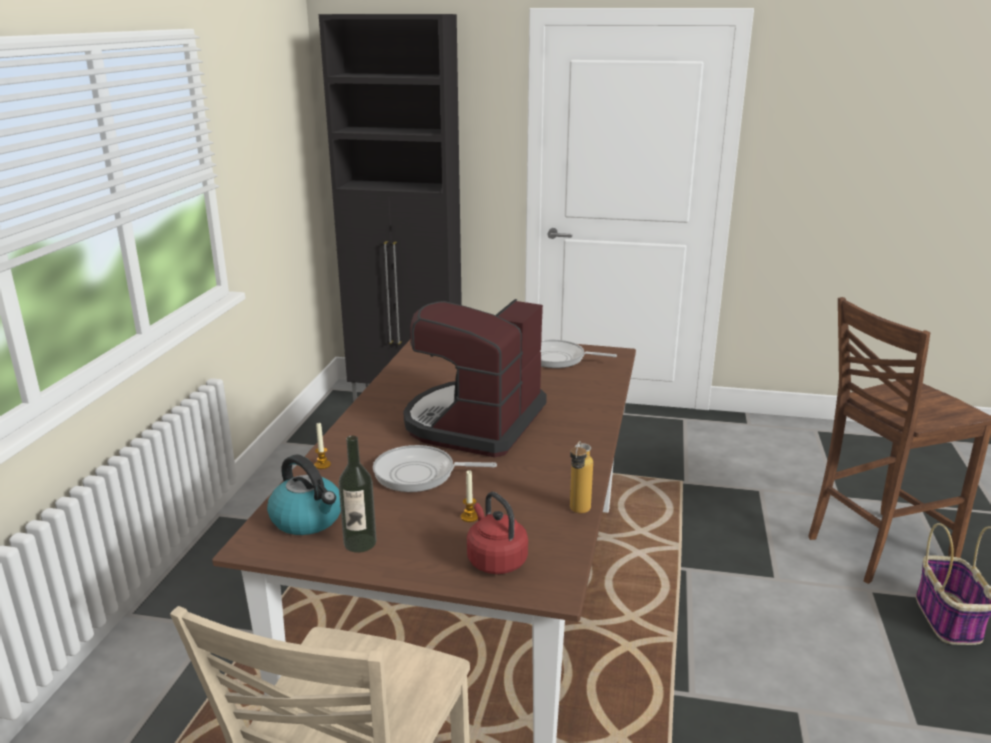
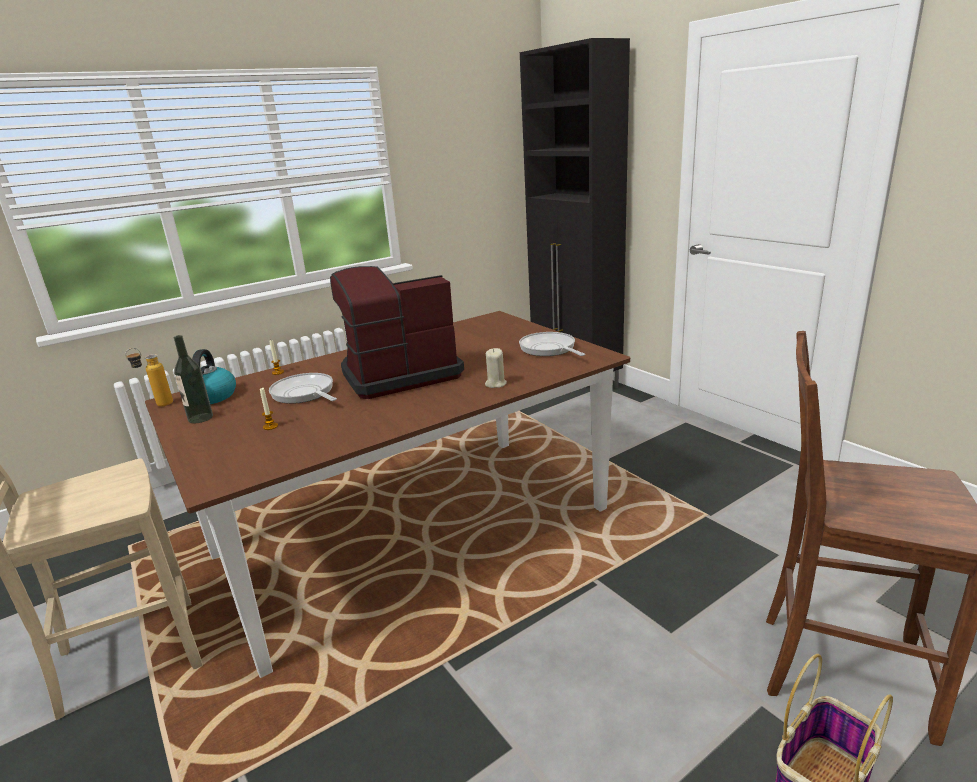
camera: 45 degrees right, 0 degrees up
(495, 560) = (225, 455): red kettle -> none
(578, 513) = (323, 450): bottle -> bottle (158, 405)
(585, 403) = (495, 384): none -> beige candle

